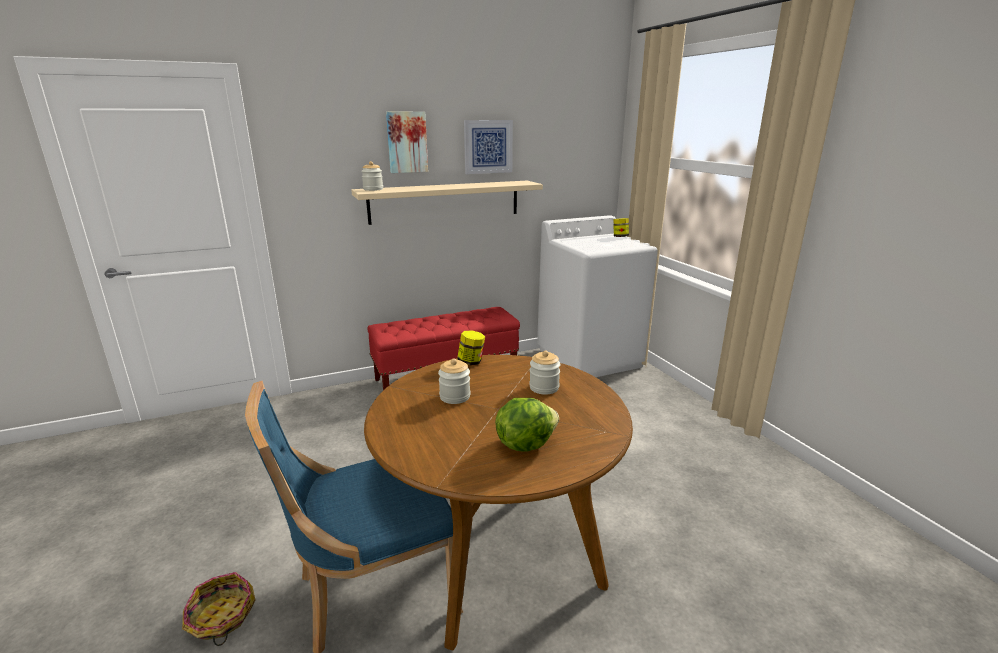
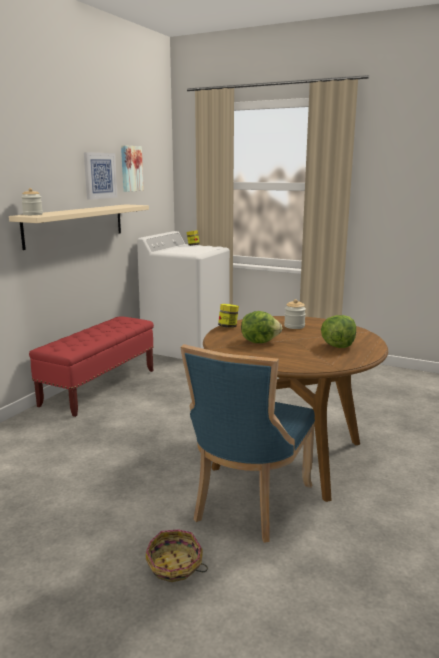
camera: 40 degrees left, 5 degrees down
(406, 142) = (47, 171): picture -> picture (130, 168)
(455, 396) = (259, 341): jar -> lettuce

